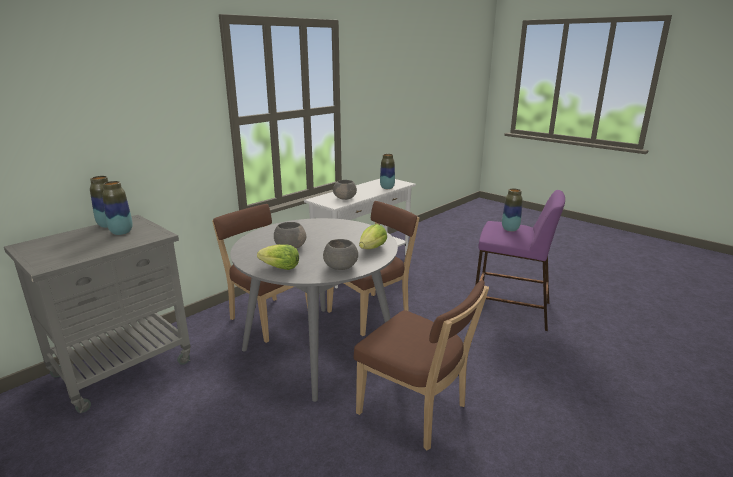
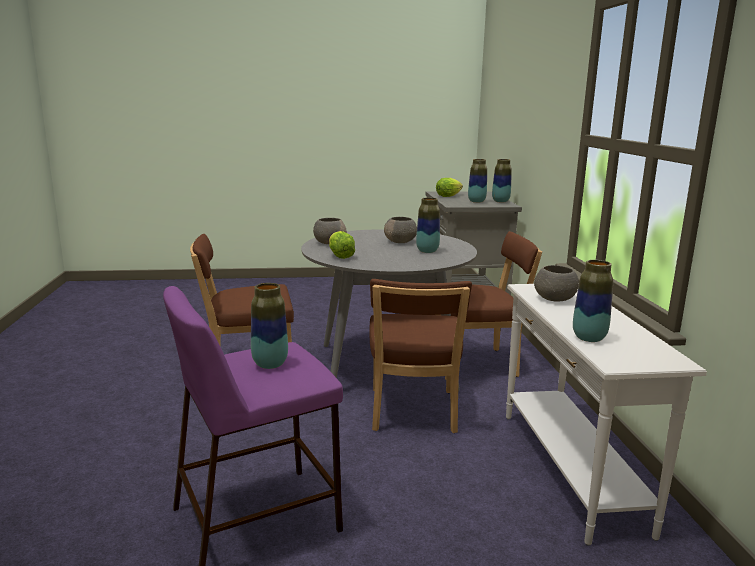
camera: 130 degrees right, 5 degrees down
(280, 268) = (364, 234): lettuce -> lettuce (448, 196)
(307, 232) = (427, 251): none -> vase

